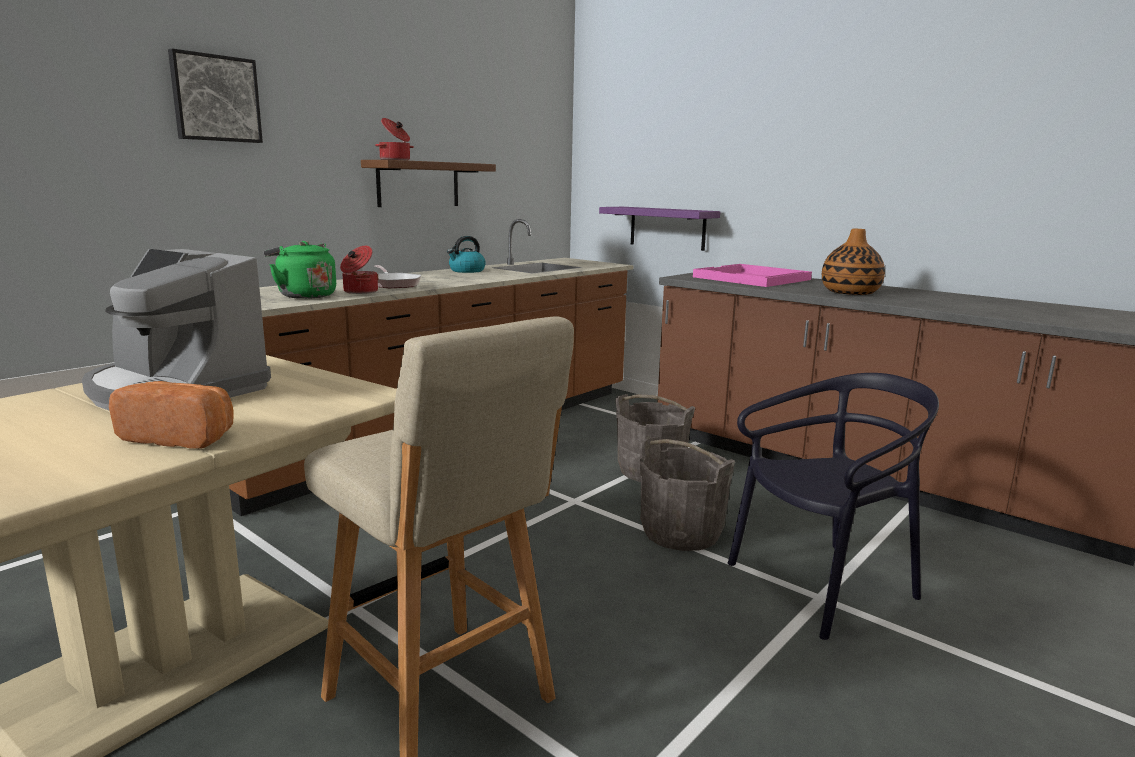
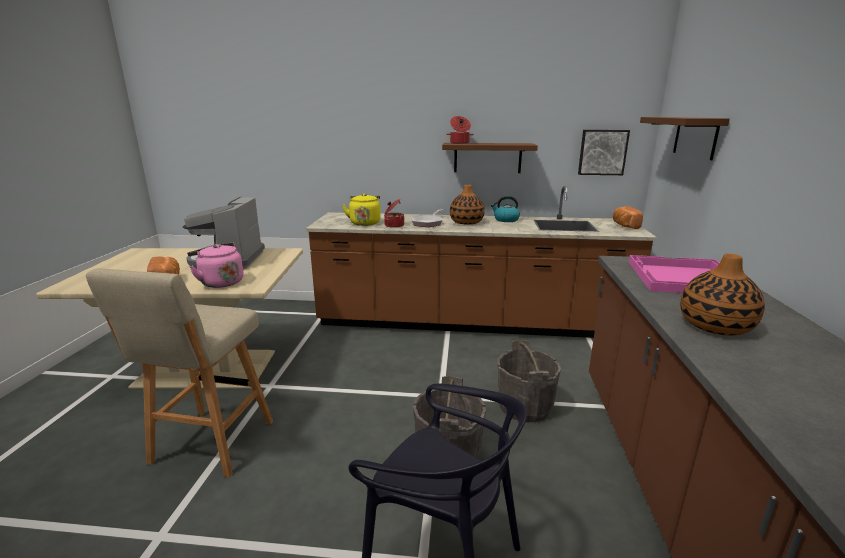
camera: 55 degrees right, 5 degrees up
(215, 98) = (358, 113): picture -> picture (602, 152)
(298, 407) = (220, 282): none -> pink kettle
(304, 295) = (365, 223): green kettle -> yellow kettle
(435, 277) = (466, 222): none -> vase
(582, 261) = (624, 225): none -> bread
(652, 154) = (695, 137): none -> brown shelf
(667, 228) = (691, 209): purple shelf -> none

